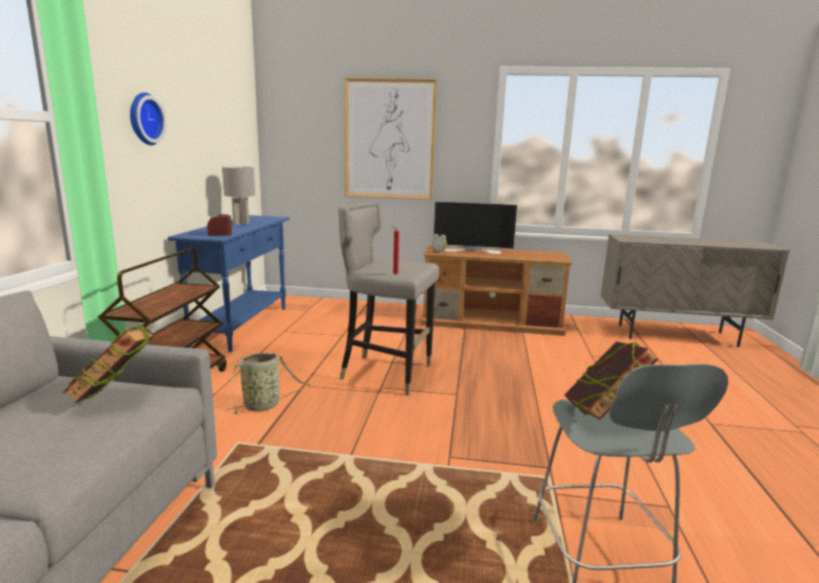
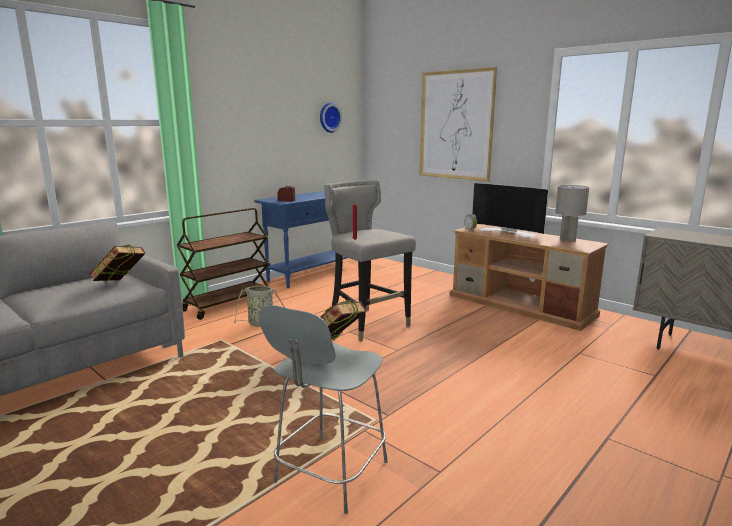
camera: 35 degrees right, 0 degrees up
(143, 119) = (239, 119): wall clock -> wall clock (329, 117)
(240, 223) = (320, 194): grey table lamp -> grey table lamp (567, 240)

